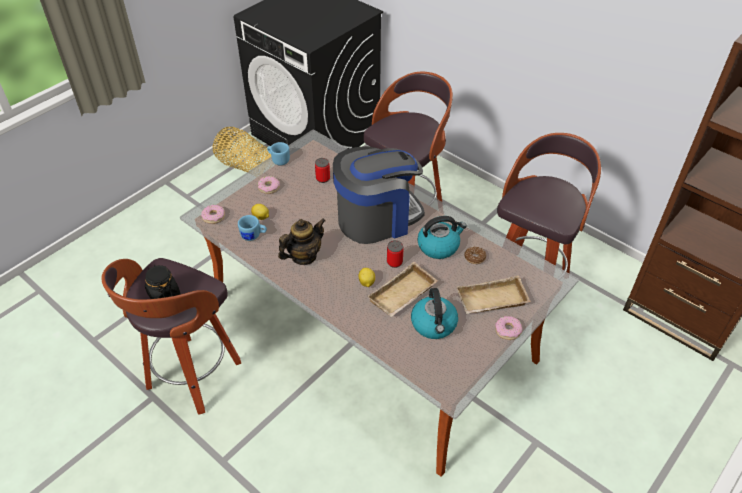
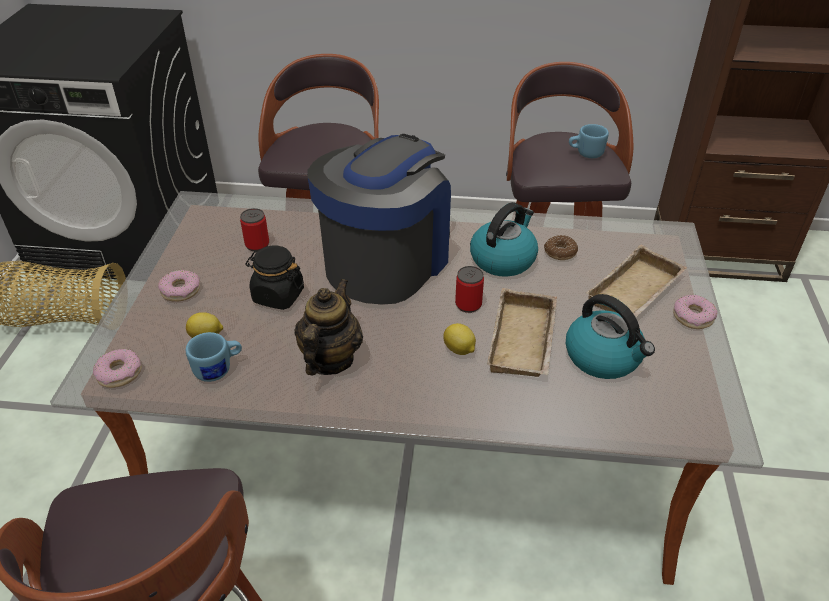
camera: 35 degrees left, 5 degrees down
(164, 294) = (132, 549): black jar -> black jar (278, 295)
(278, 160) = (162, 248): blue mug -> blue mug (585, 153)

